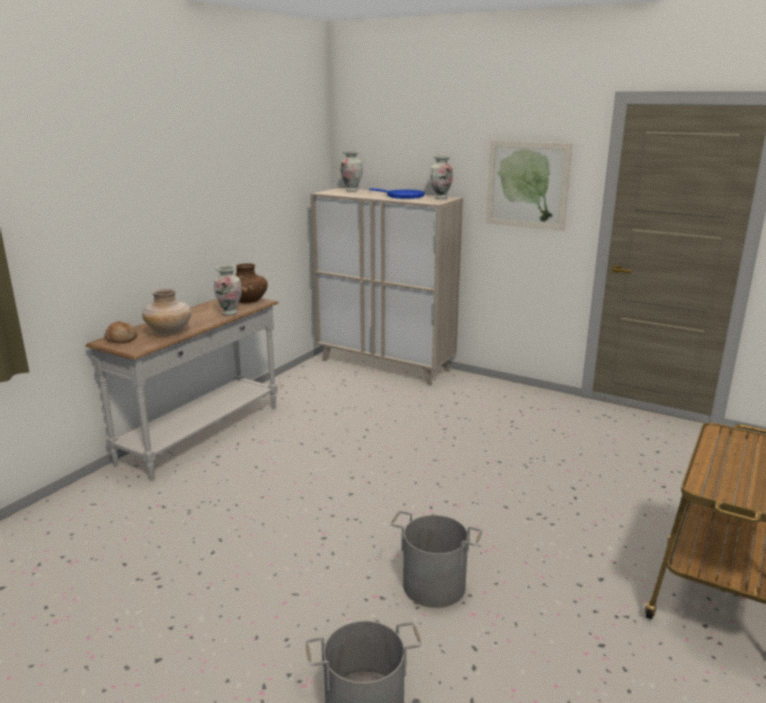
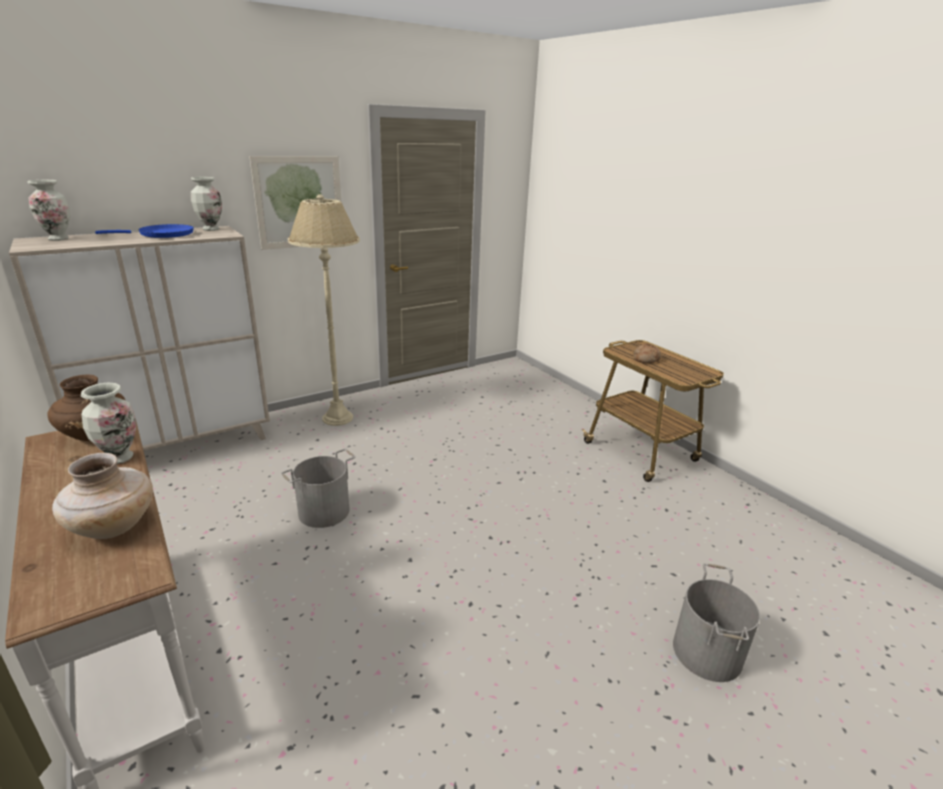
camera: 65 degrees left, 5 degrees up
(121, 339) = (62, 587): bread -> bread (645, 359)
(434, 585) = (576, 558): grey bucket -> grey bucket (323, 511)
(499, 398) = (338, 418): none -> beige floor lamp

